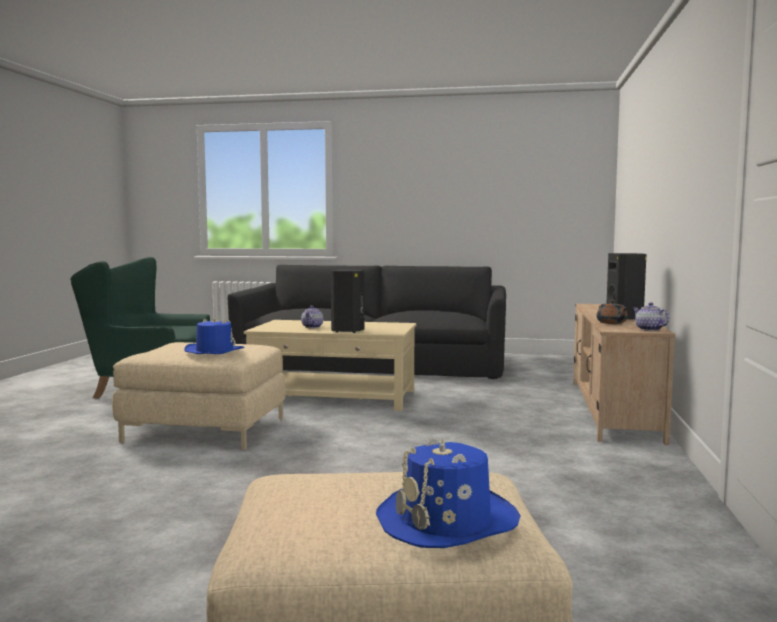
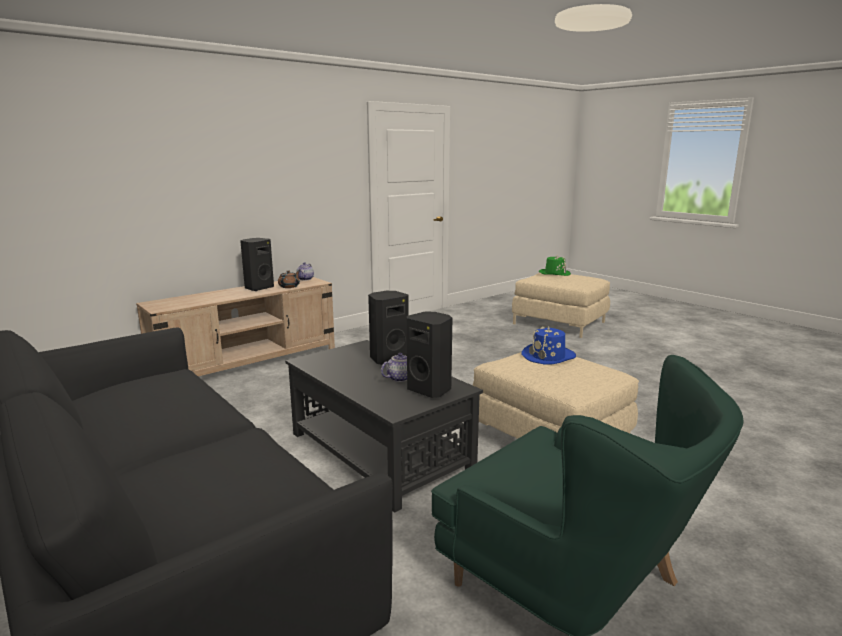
camera: 140 degrees left, 10 degrees up
(279, 327) = (430, 389): none -> black speaker
(335, 397) = (379, 451): beige coffee table -> black coffee table
(448, 521) = (554, 273): blue hat -> green hat

